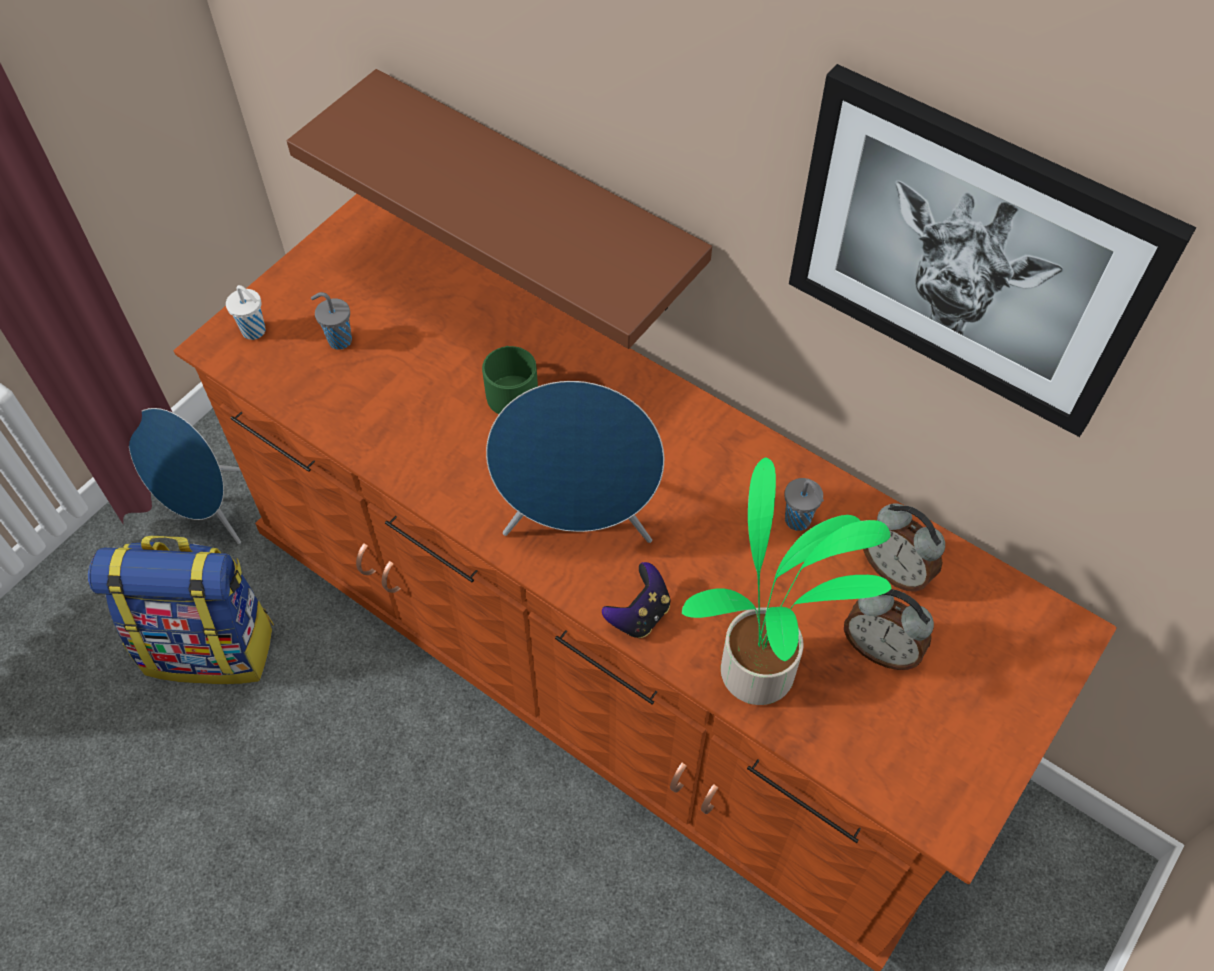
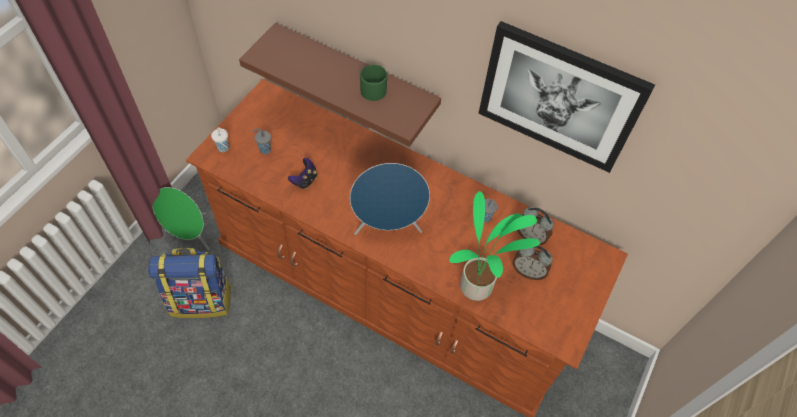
camera: 10 degrees left, 0 degrees up
(207, 512) = (190, 235): blue speaker -> green speaker
(511, 390) = (349, 167): green mug -> green mug (372, 88)
(639, 614) = (420, 265): game controller -> game controller (305, 180)

